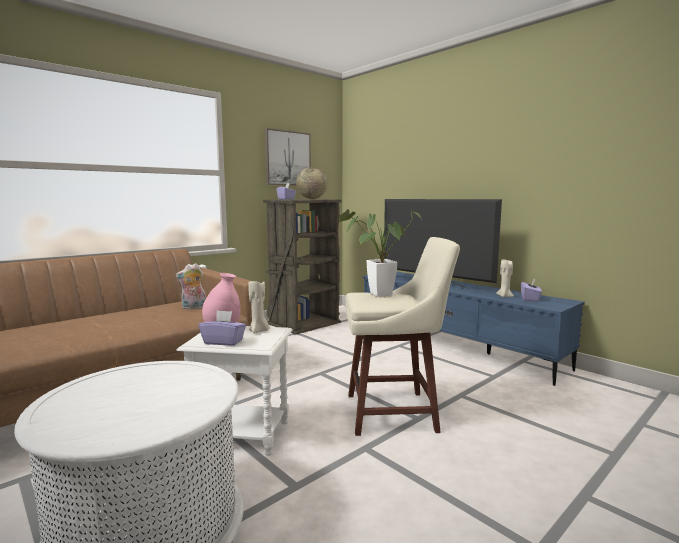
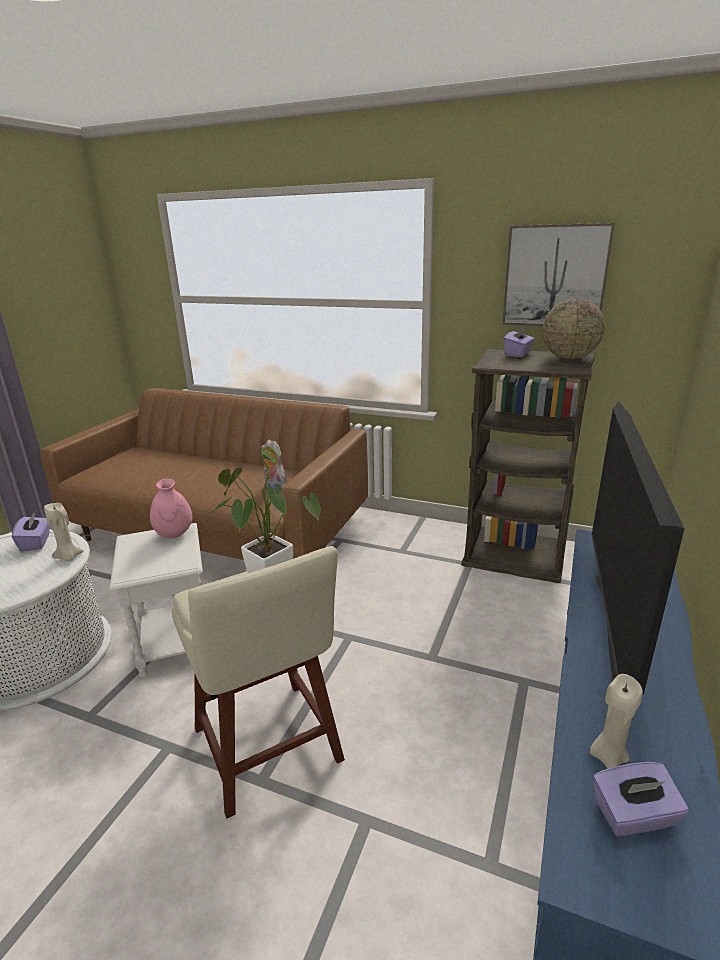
camera: 65 degrees right, 15 degrees up
(223, 342) = (133, 550): purple tissue box -> purple tissue box (36, 542)
(259, 331) = (175, 555): beige candle -> beige candle (68, 557)

